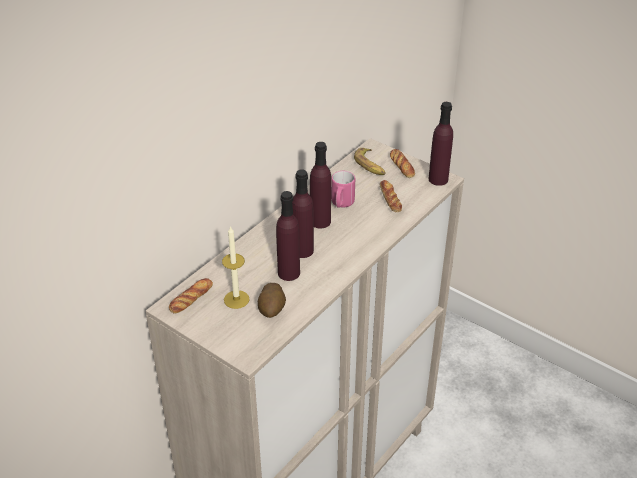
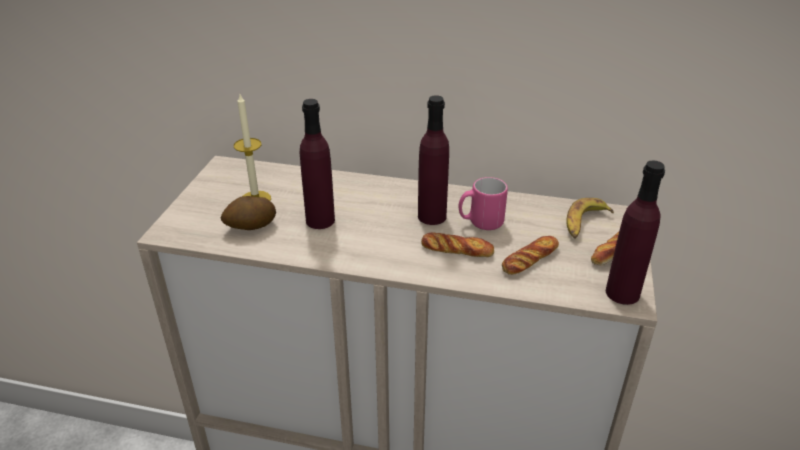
camera: 65 degrees right, 5 degrees down
(191, 298) = (243, 173): bread -> bread (457, 250)
(303, 250) = (367, 219): purple bottle -> none

